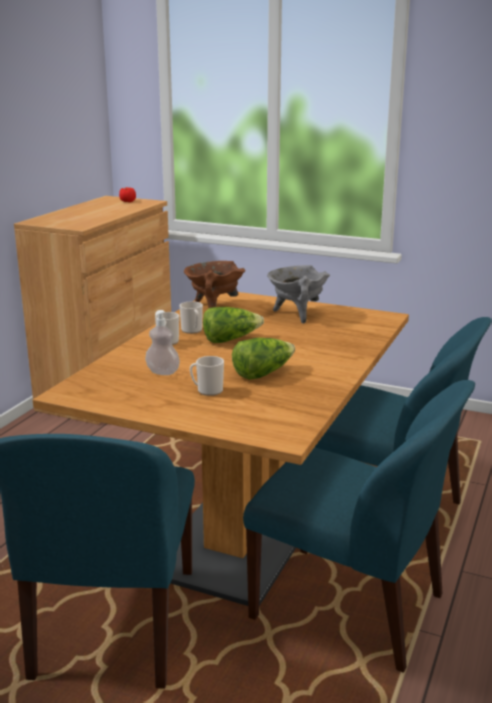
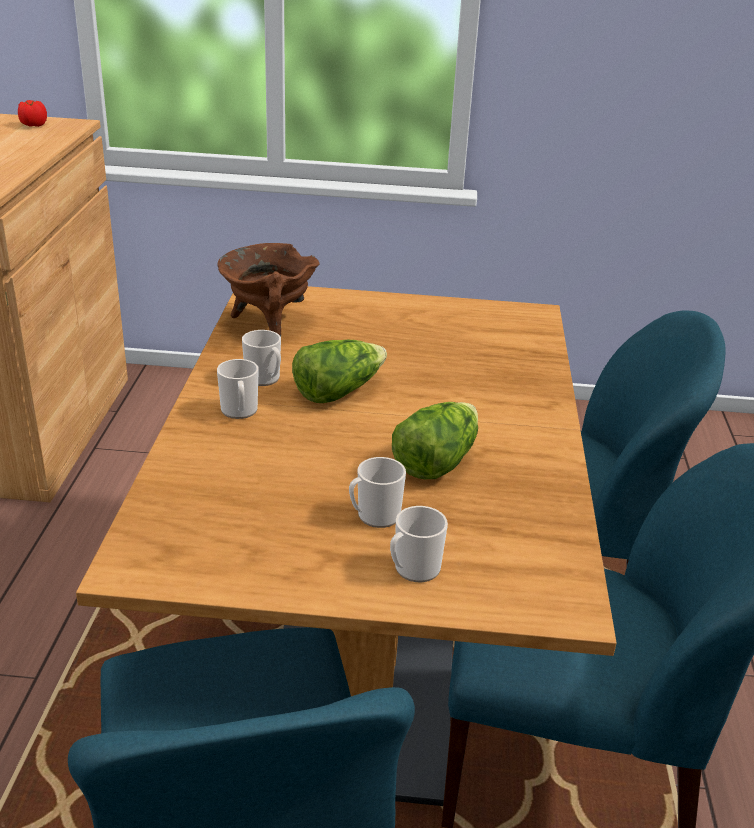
camera: 20 degrees left, 10 degrees up
(163, 372) = (274, 483): soap dispenser -> none
(210, 413) = (413, 569): none -> mug
(296, 314) = (404, 324): grey cooking pot -> none

